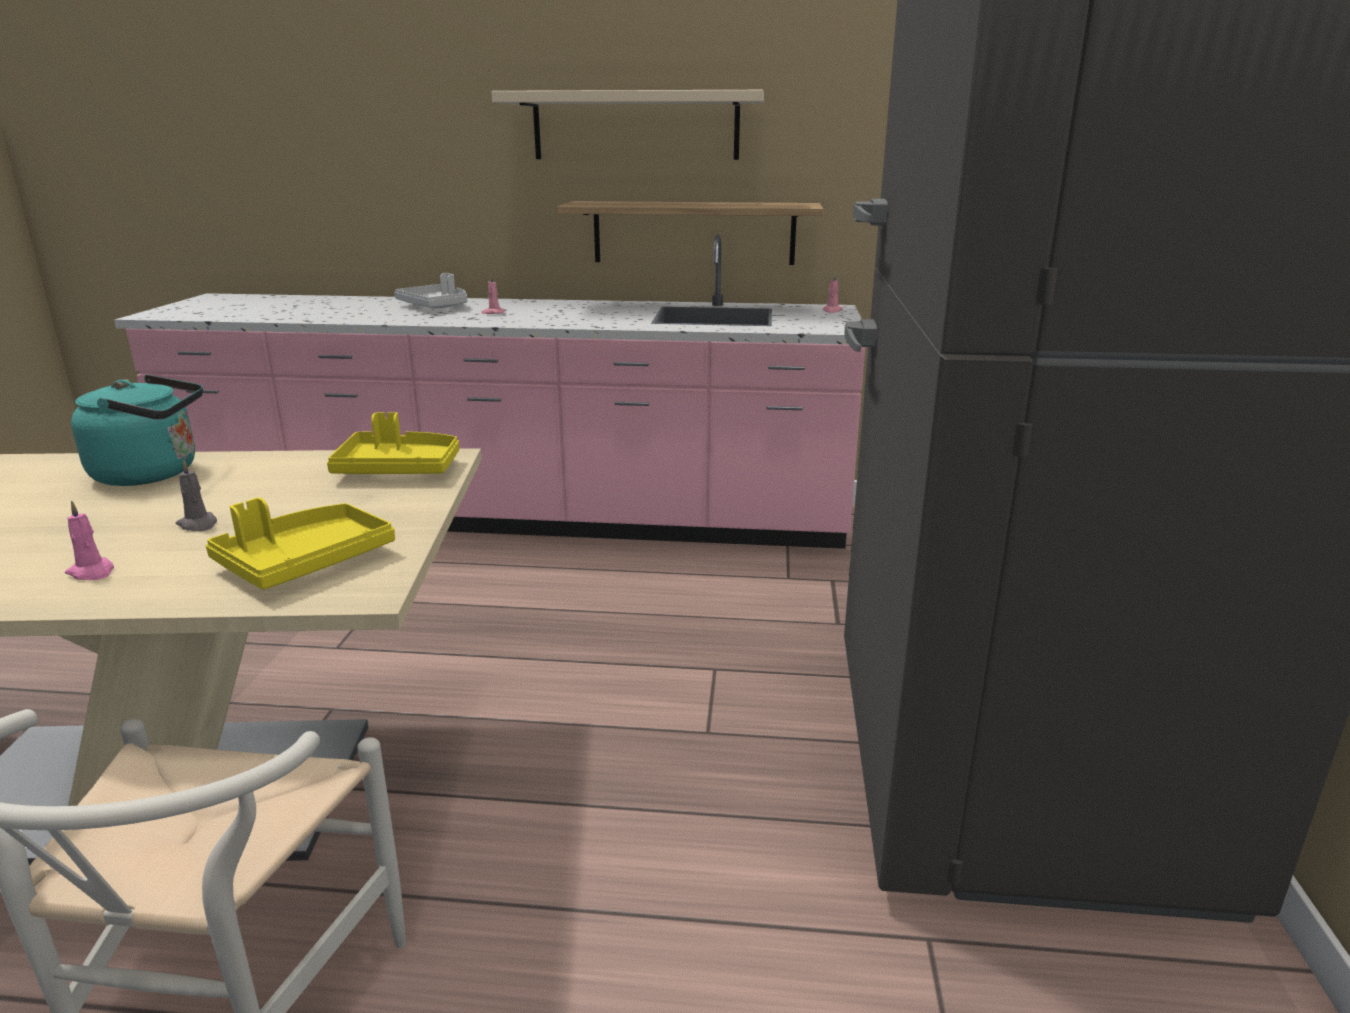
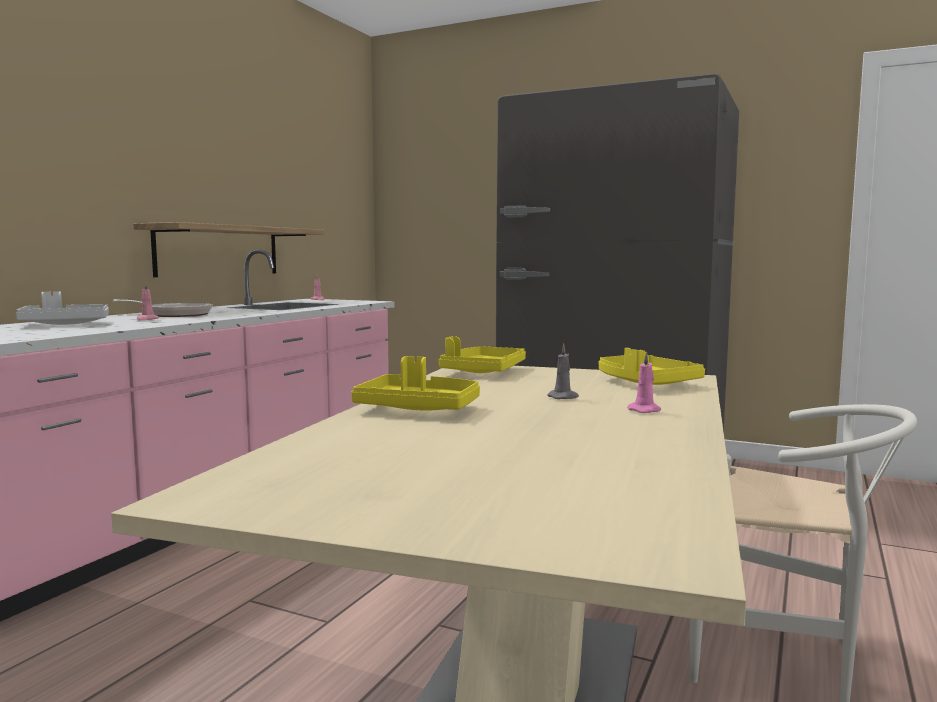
camera: 70 degrees left, 15 degrees down
(153, 473) = (418, 408): turquoise kettle -> yellow tray
(552, 309) = (173, 314): none -> frying pan
(636, 126) = (178, 165): beige shelf -> none

